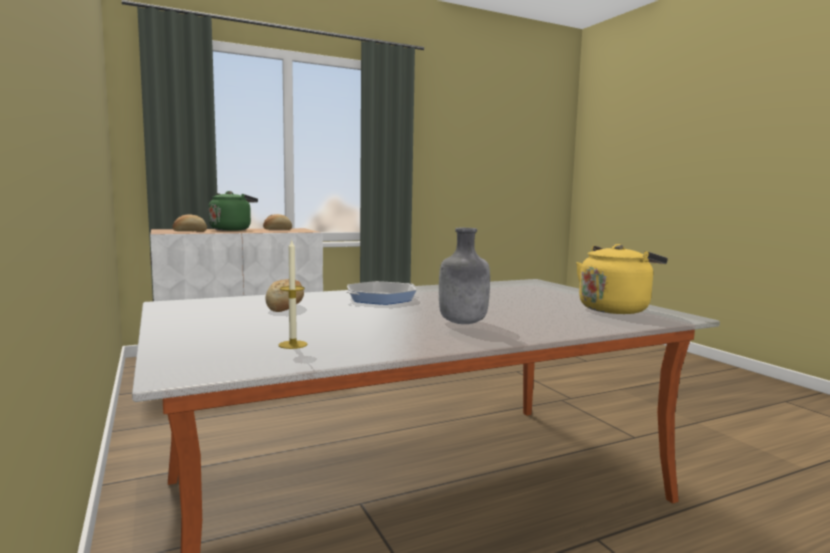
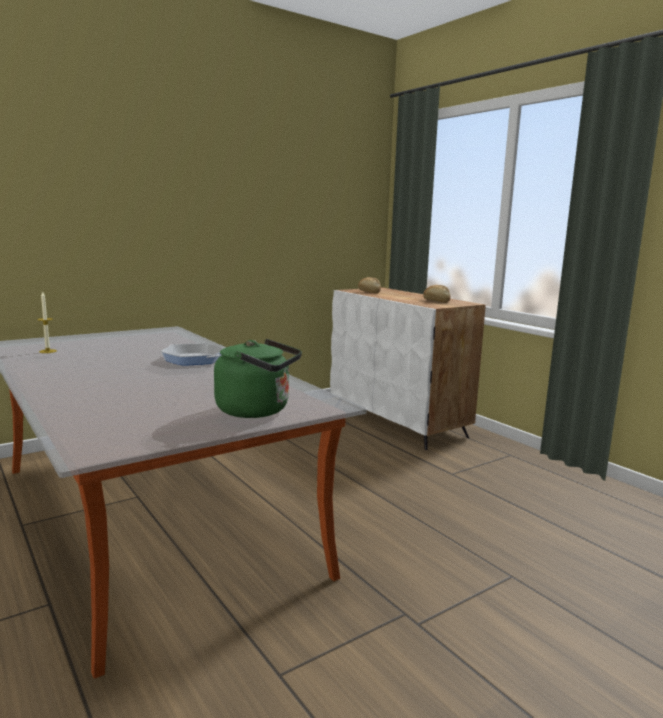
camera: 80 degrees right, 5 degrees up
(232, 229) = (411, 295): green kettle -> green kettle (257, 410)
(285, 307) = (155, 344): bread -> none
(462, 323) = (89, 377): grey bottle -> none
(615, 309) = (138, 426): yellow kettle -> none

